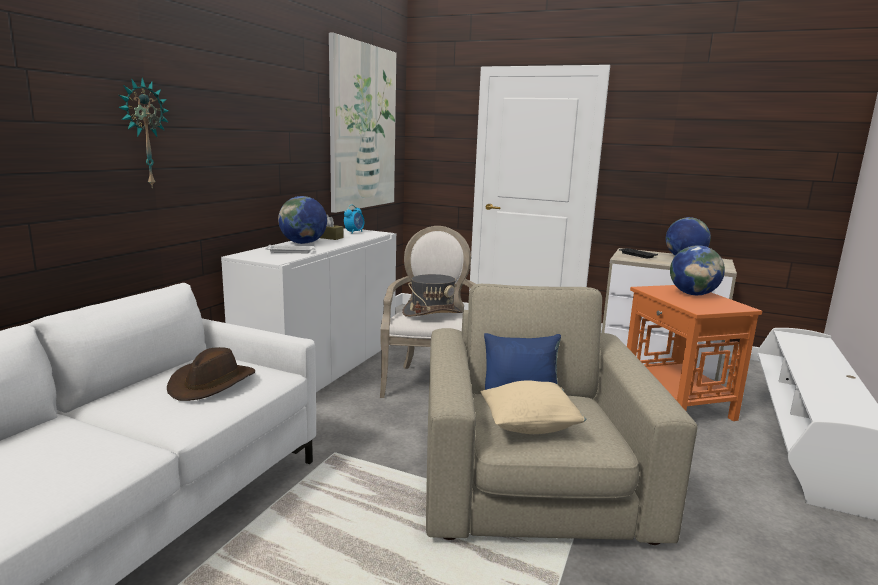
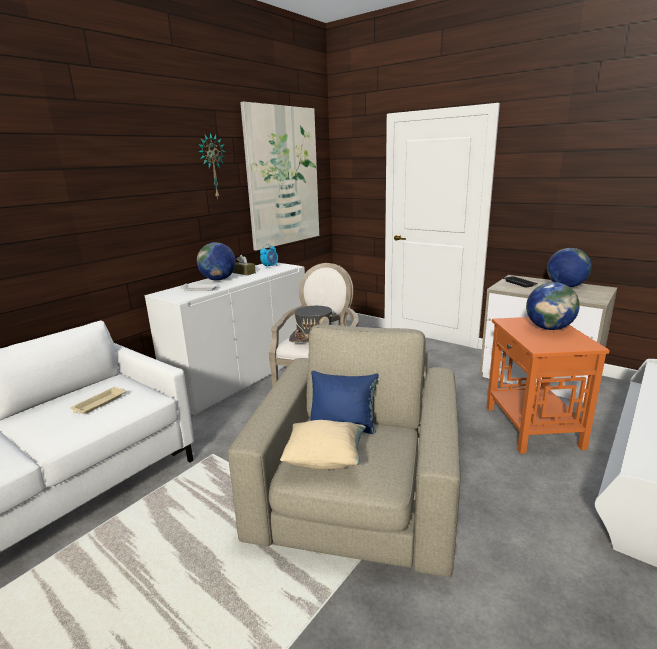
camera: 15 degrees right, 5 degrees up
(143, 133) = (64, 208): wall clock -> wall clock (212, 166)
(212, 383) = (98, 403): brown hat -> beige tray

